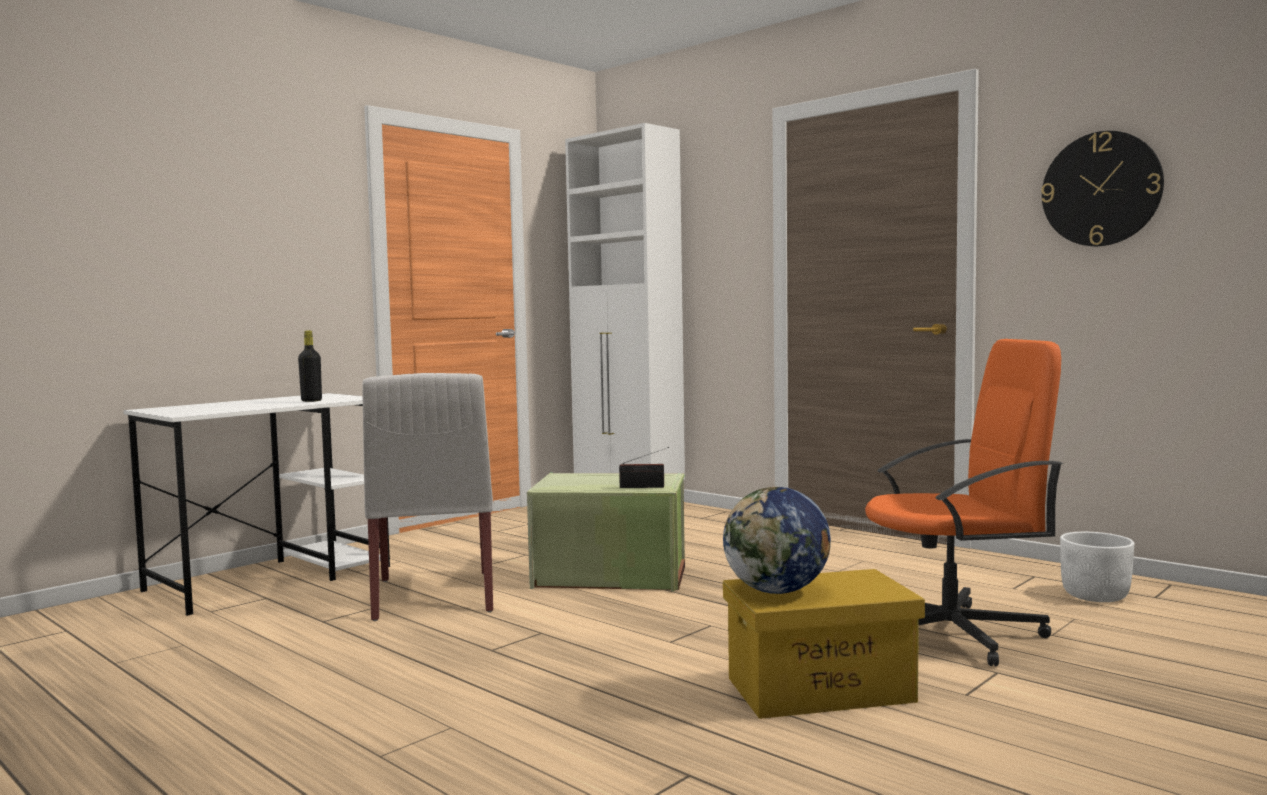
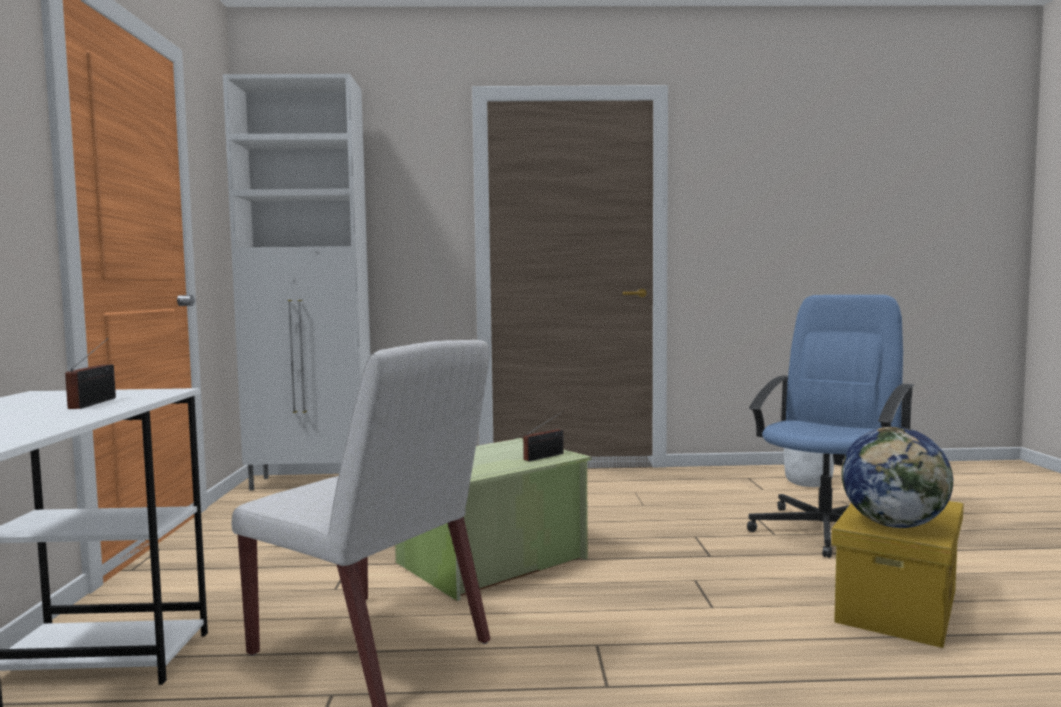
camera: 45 degrees left, 0 degrees up
(311, 401) = (96, 402): black bottle -> radio
(954, 633) = (827, 531): orange office chair -> blue office chair
(1101, 189) = (760, 190): wall clock -> none

